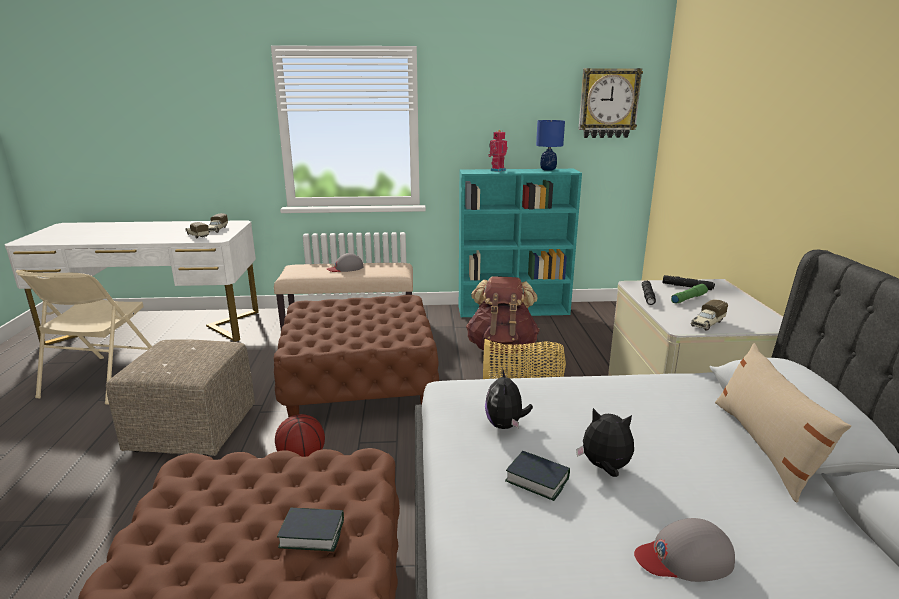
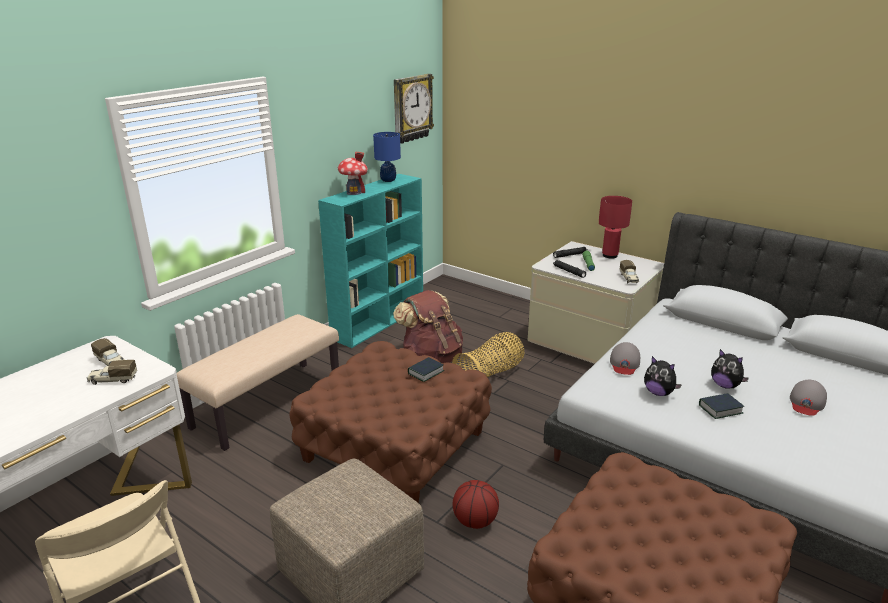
camera: 50 degrees left, 5 degrees up
(312, 534) = (690, 512): book -> book (426, 372)
(346, 268) = (261, 345): grey cap -> grey cap (624, 363)
(497, 170) = (354, 192): toy robot -> toy house
(605, 468) = (725, 385): plush toy -> plush toy turned 105 degrees counterclockwise
(740, 301) = (610, 255): none -> red table lamp
(764, 446) = (738, 337): beige pillow -> none

